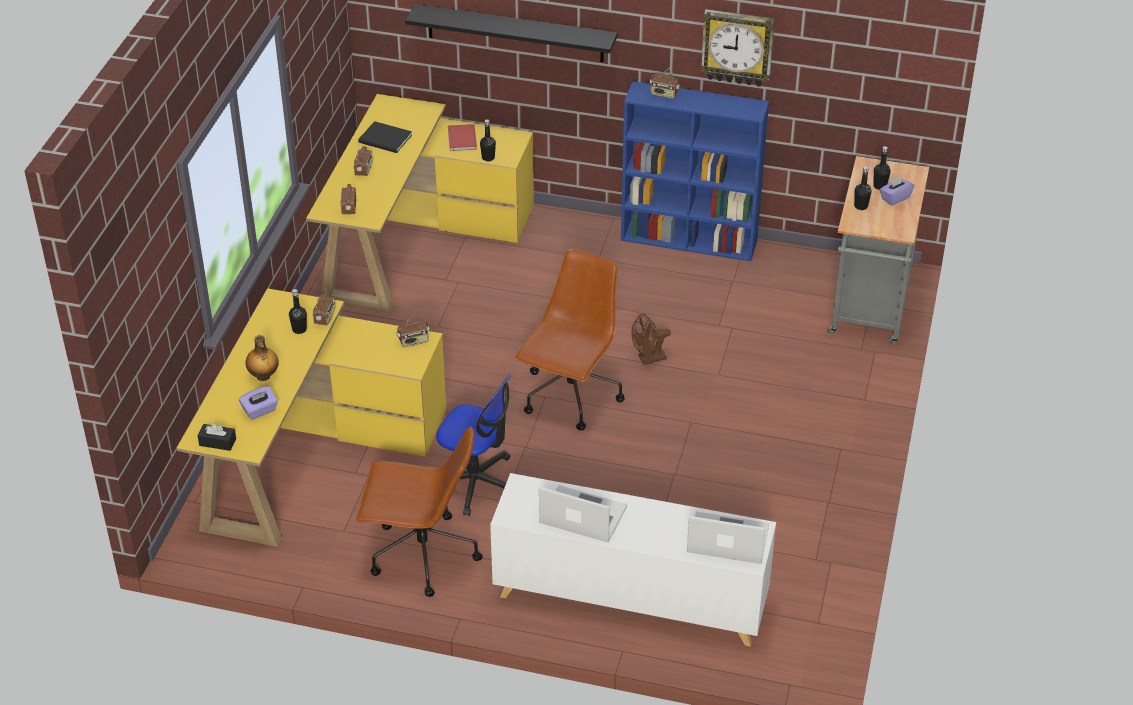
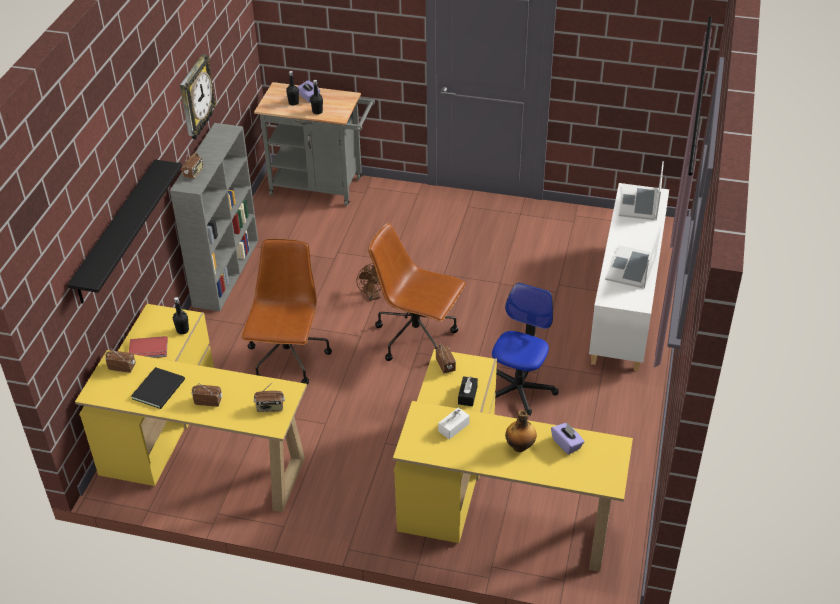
camera: 90 degrees left, 0 degrees up
(217, 442) = (612, 469): black tissue box -> black tissue box (467, 395)
(299, 329) = (453, 427): black bottle -> white tissue box
(325, 317) = (436, 411): radio -> radio (122, 367)
(421, 555) = (603, 418): brown office chair -> brown office chair (288, 360)
(690, 240) = (226, 272): blue bookcase -> grey bookcase

